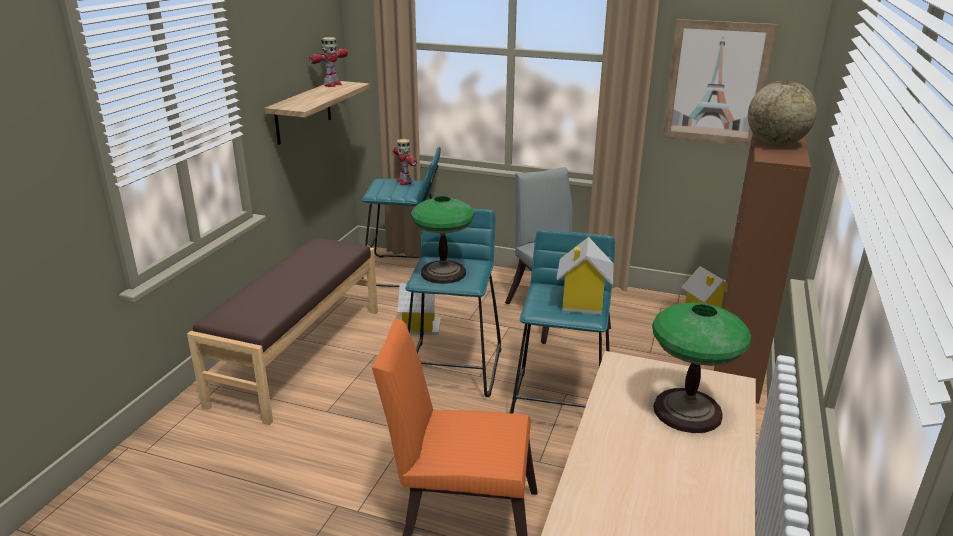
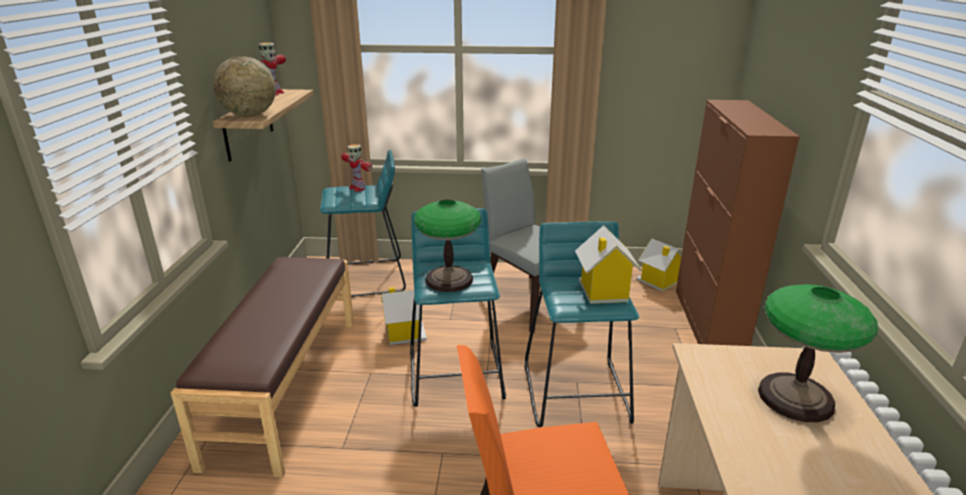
camera: 15 degrees left, 0 degrees up
(716, 83) = (658, 68): picture -> none
(775, 144) = (748, 118): globe -> globe (249, 115)

